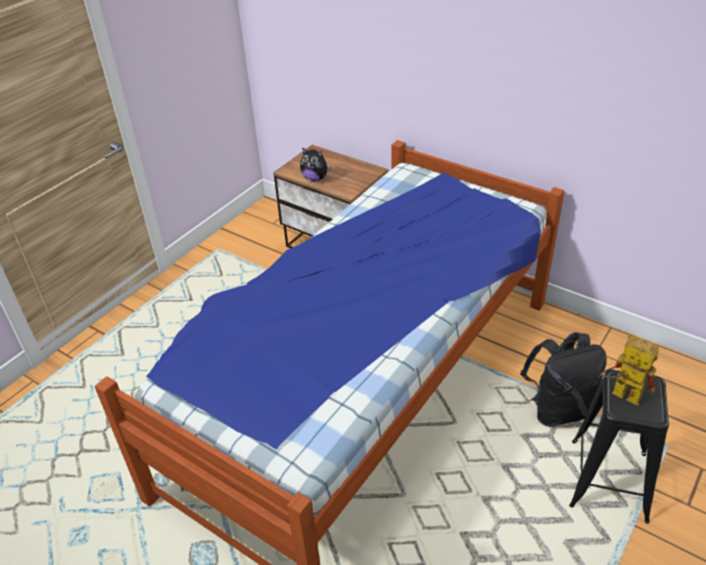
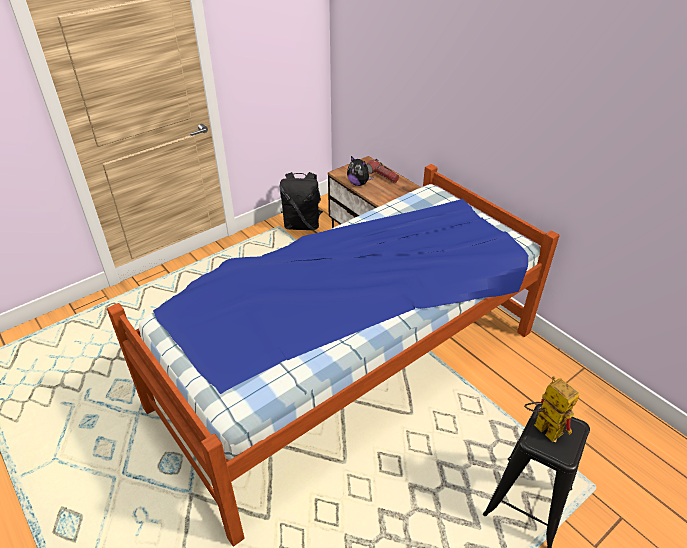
camera: 15 degrees right, 0 degrees up
(338, 164) = (382, 176): none -> flashlight
(558, 409) = (506, 427): black backpack -> black backpack (302, 225)

